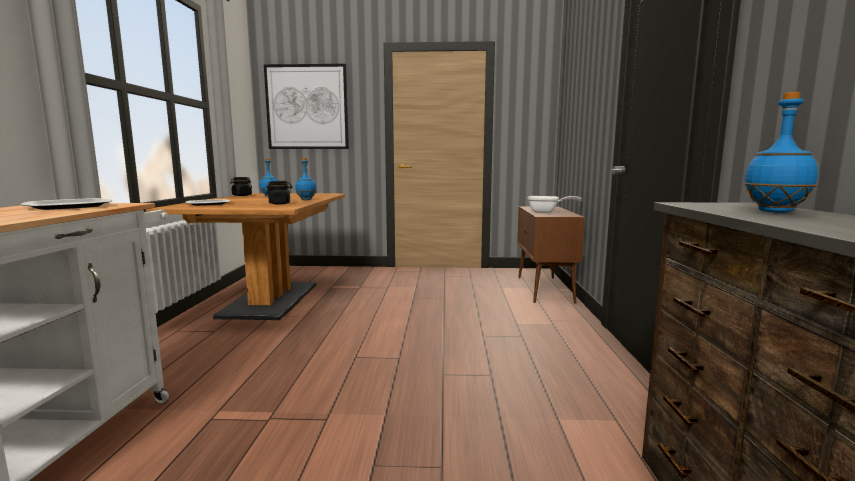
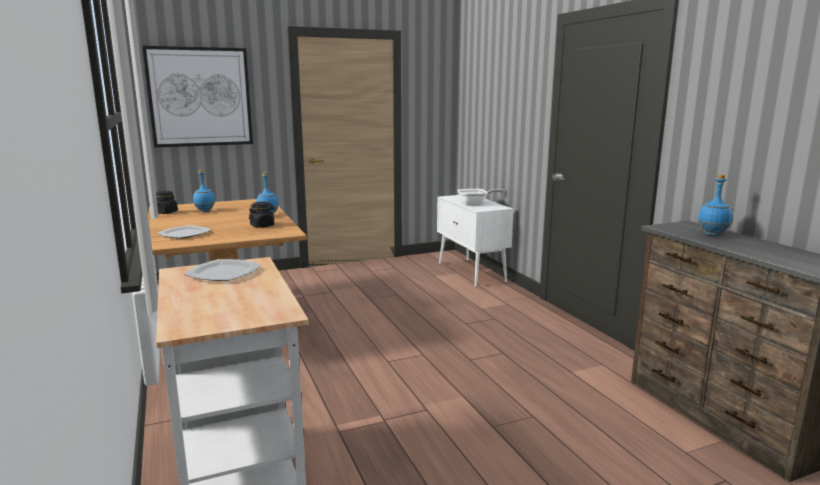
camera: 25 degrees left, 5 degrees up
(544, 289) = (471, 273): brown cabinet -> white cabinet

